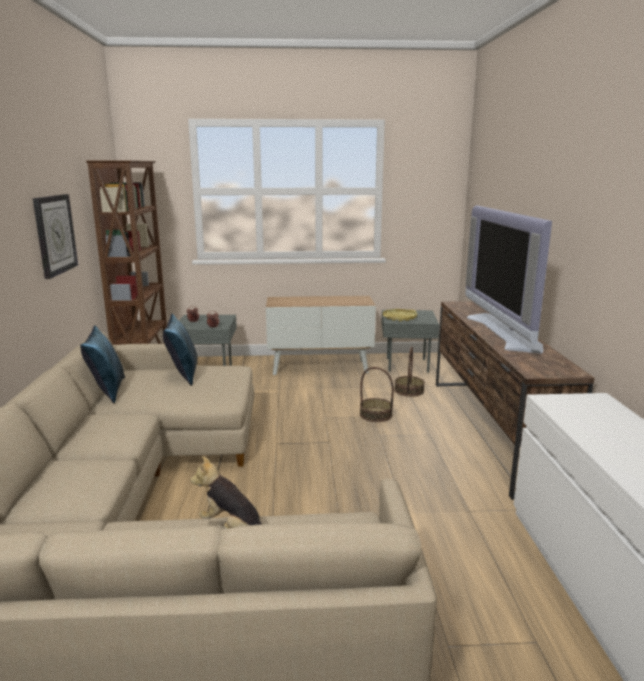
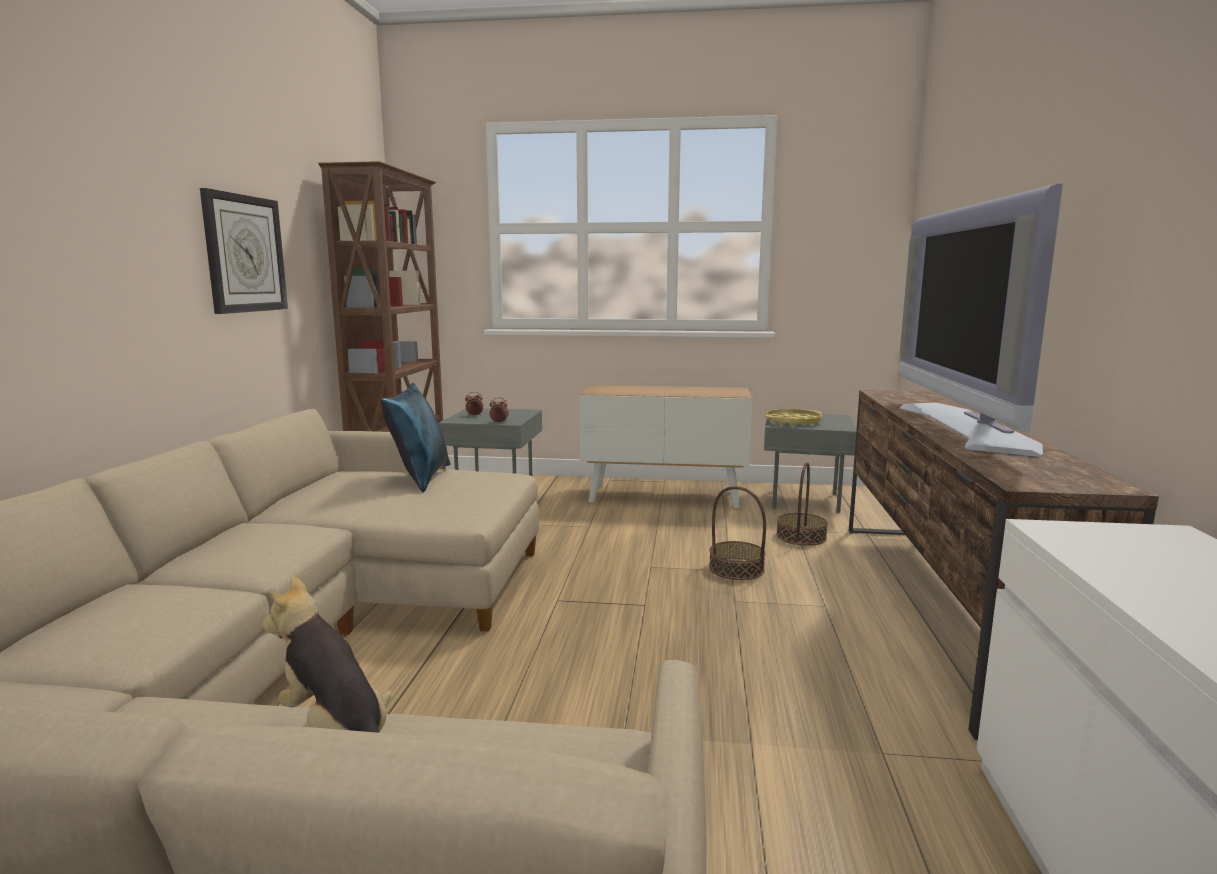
camera: 10 degrees right, 5 degrees down
(107, 391) = (294, 493): blue pillow -> none

